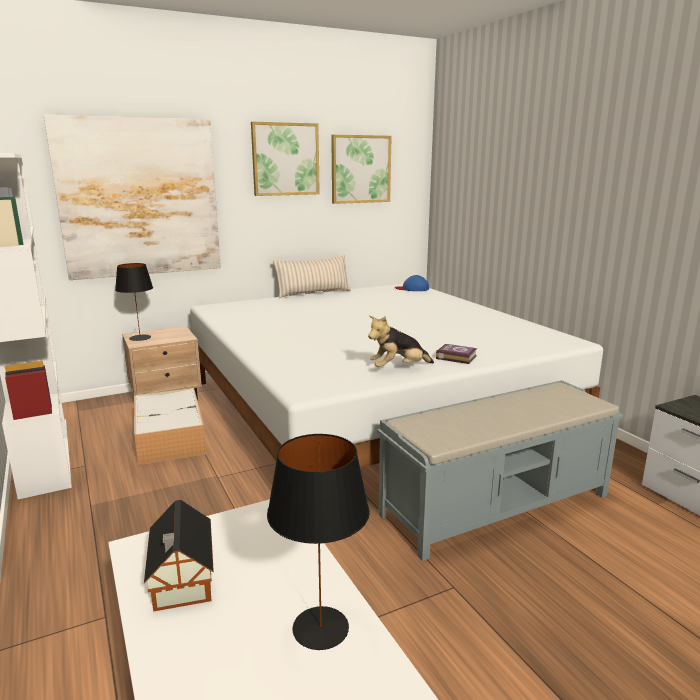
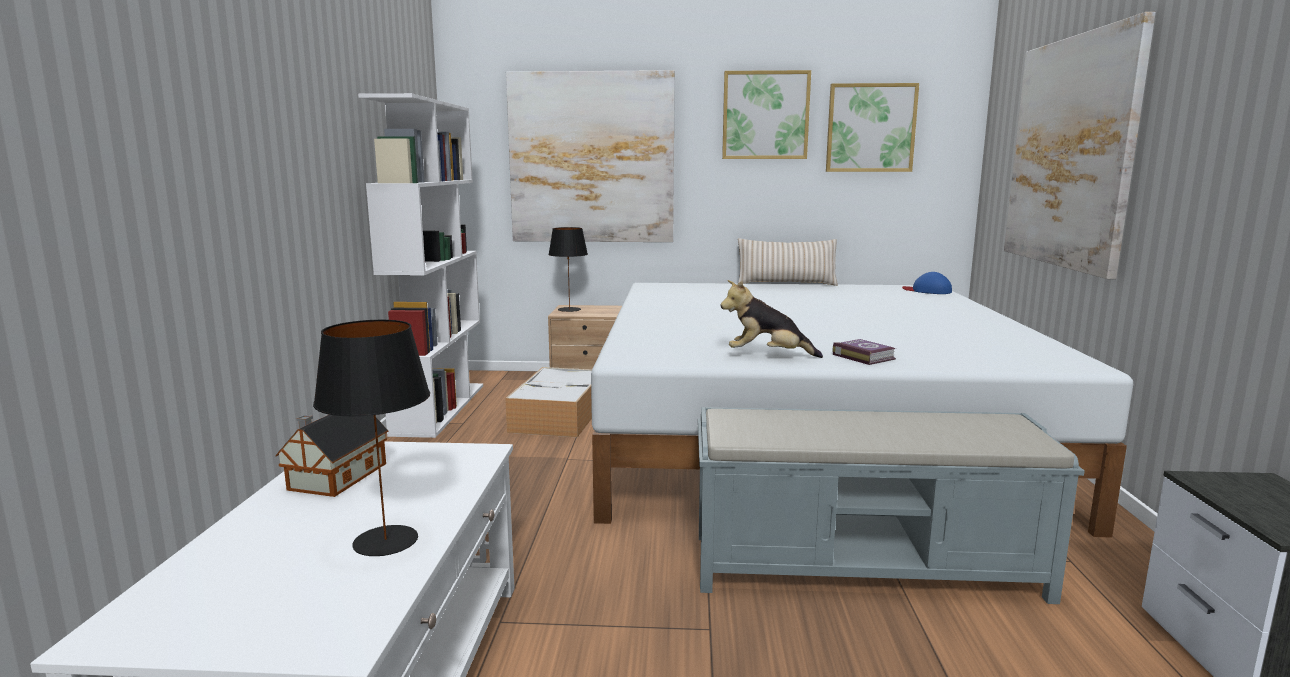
camera: 30 degrees right, 5 degrees down
(516, 195) = (1070, 152): none -> picture

